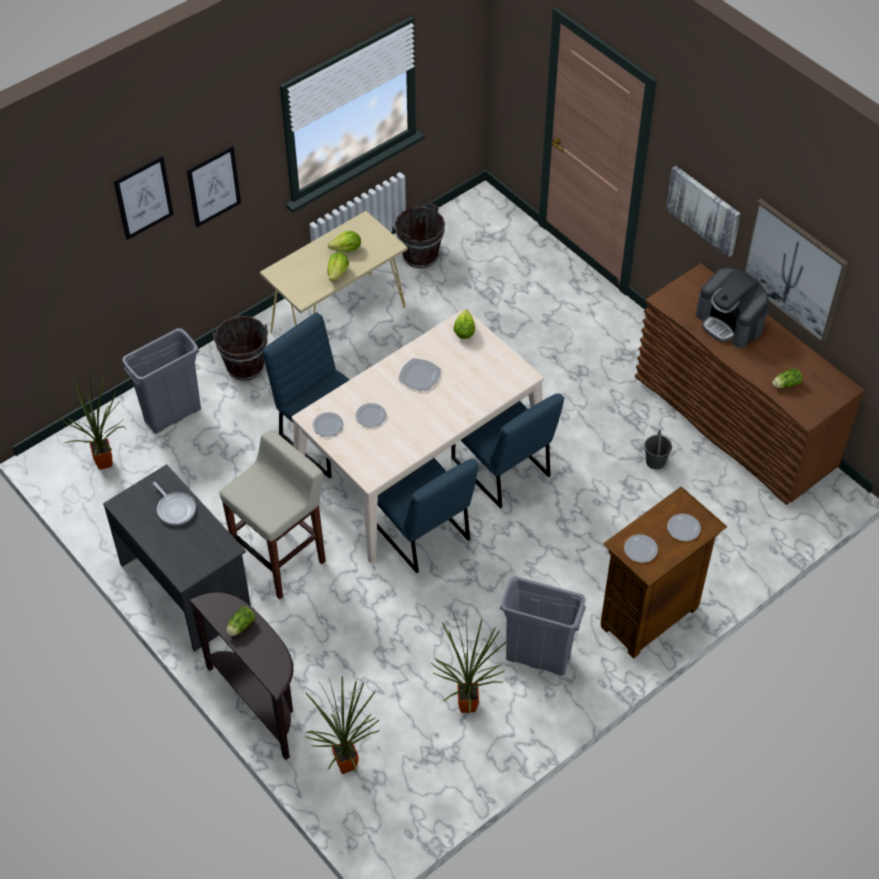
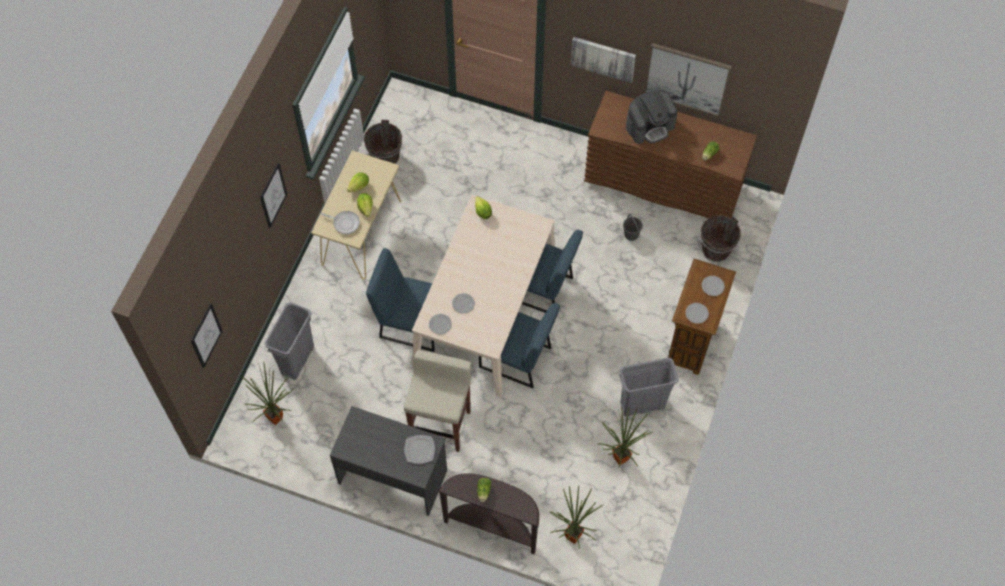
camera: 30 degrees left, 10 degrees up
(143, 197) = (243, 232): picture -> picture (206, 335)
(175, 508) = (380, 433): frying pan -> frying pan (344, 223)
(245, 366) = (322, 299): brown bucket -> brown bucket (715, 250)
(420, 376) = (475, 259): plate -> plate (420, 450)
(730, 322) = (650, 126): coffee machine -> coffee machine turned 45 degrees counterclockwise

